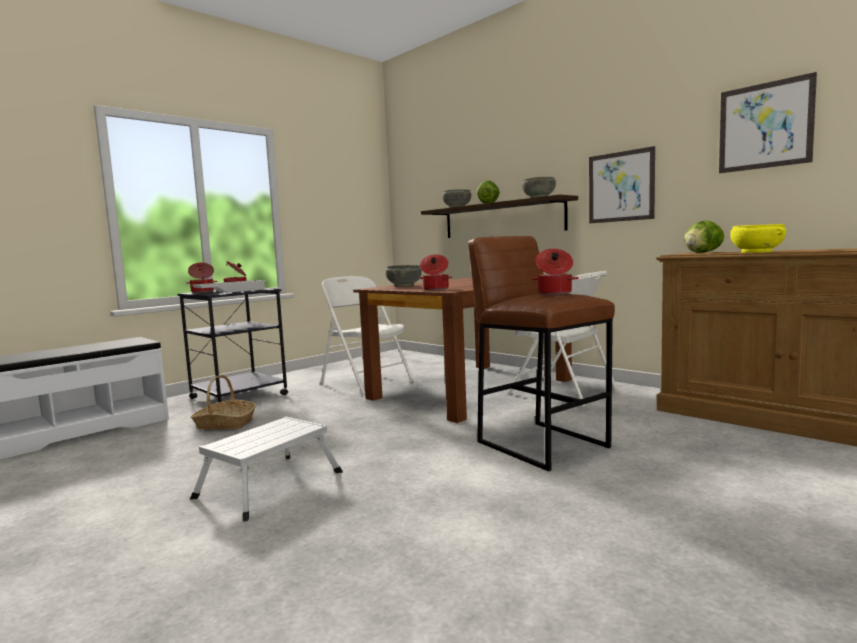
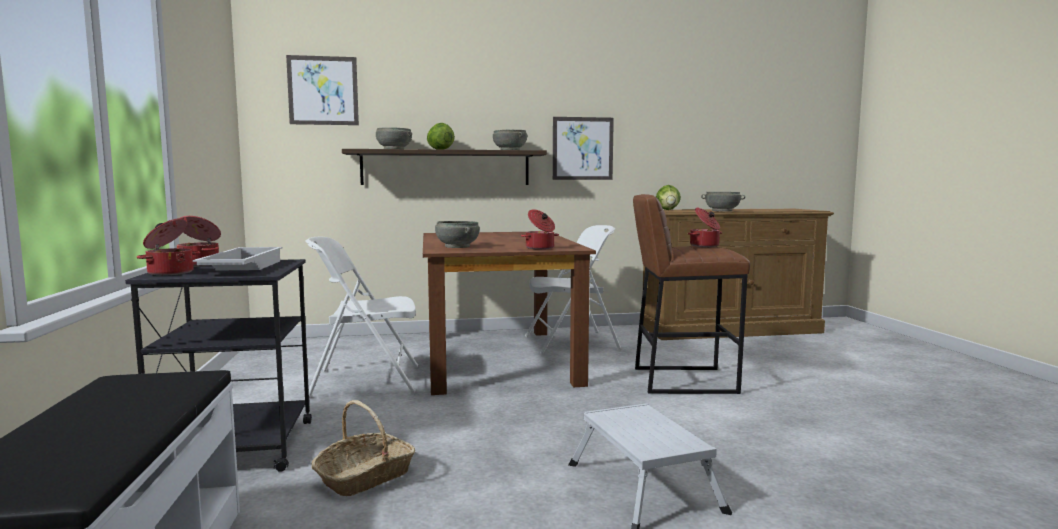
camera: 55 degrees left, 0 degrees up
(756, 252) = (722, 211): yellow bowl -> grey bowl
(765, 126) = (690, 117): picture -> picture (323, 90)

